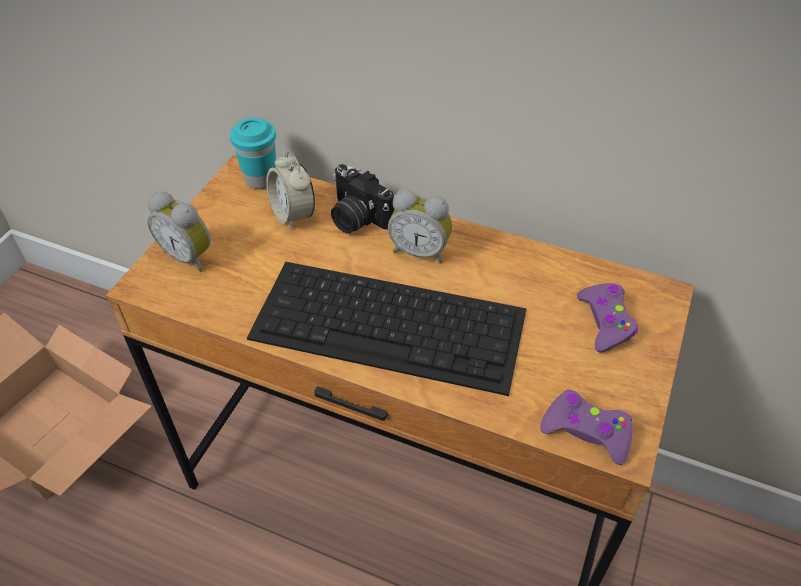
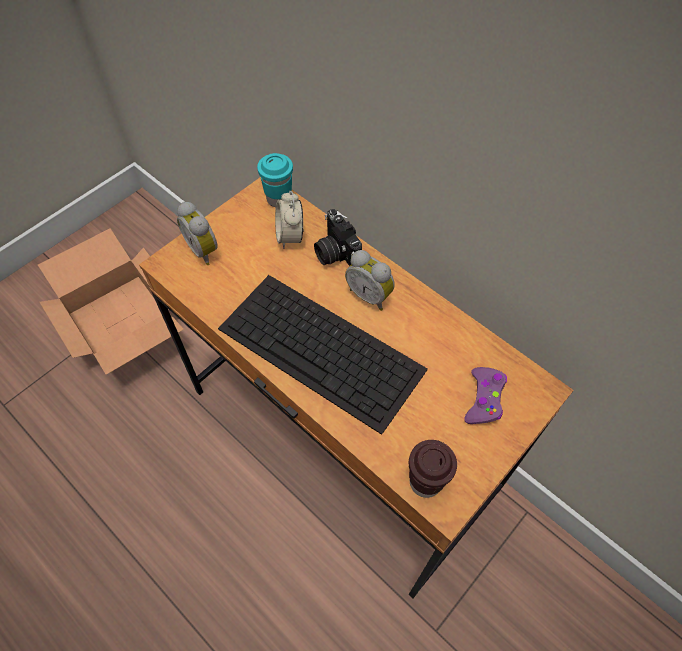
camera: 20 degrees right, 10 degrees up
(586, 431) = (425, 482): purple game controller -> brown cup

